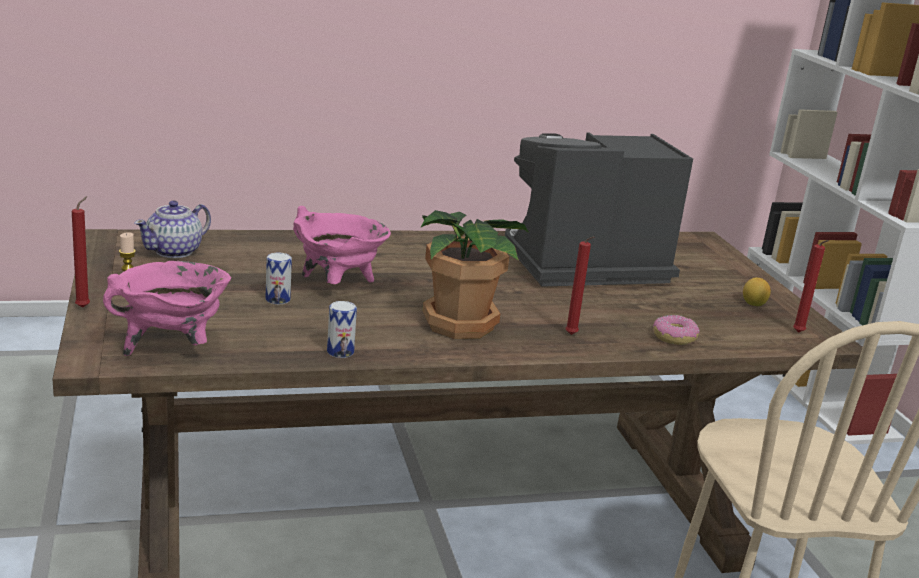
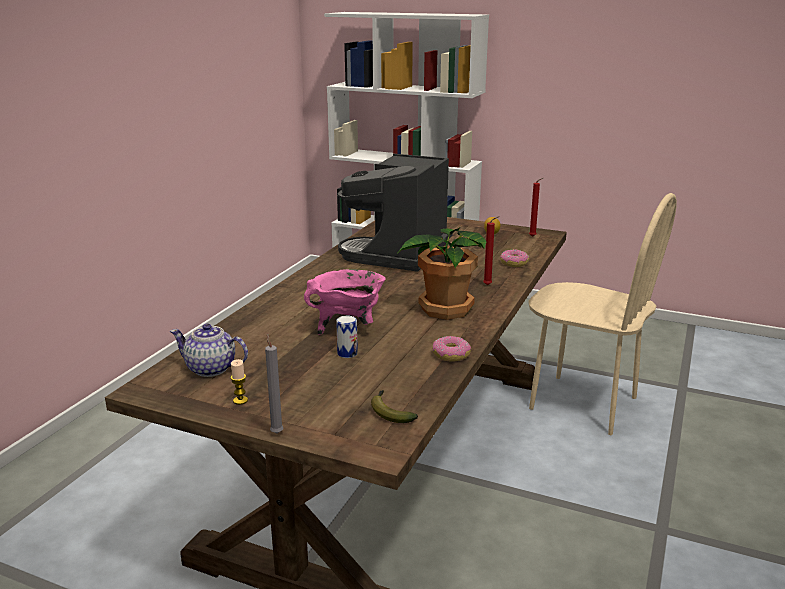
camera: 50 degrees left, 0 degrees up
(84, 307) = (276, 432): red candle -> grey candle
(172, 348) = (390, 412): pink cooking pot -> banana
(175, 251) = (211, 369): teapot -> teapot turned 120 degrees clockwise
(340, 352) = (450, 355): can -> donut

